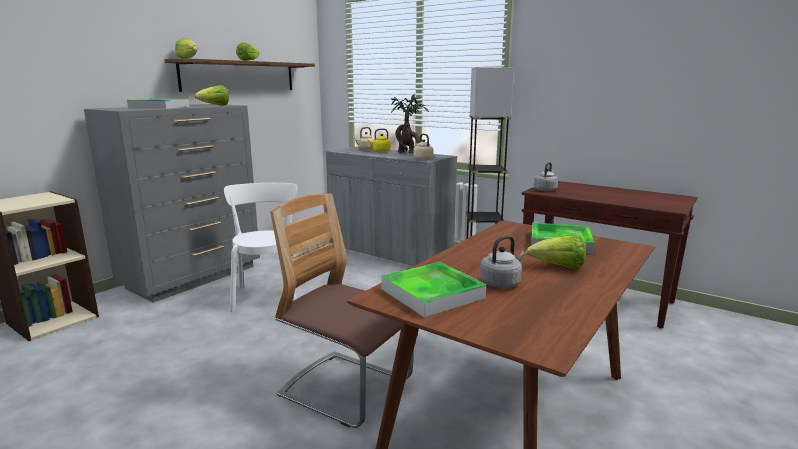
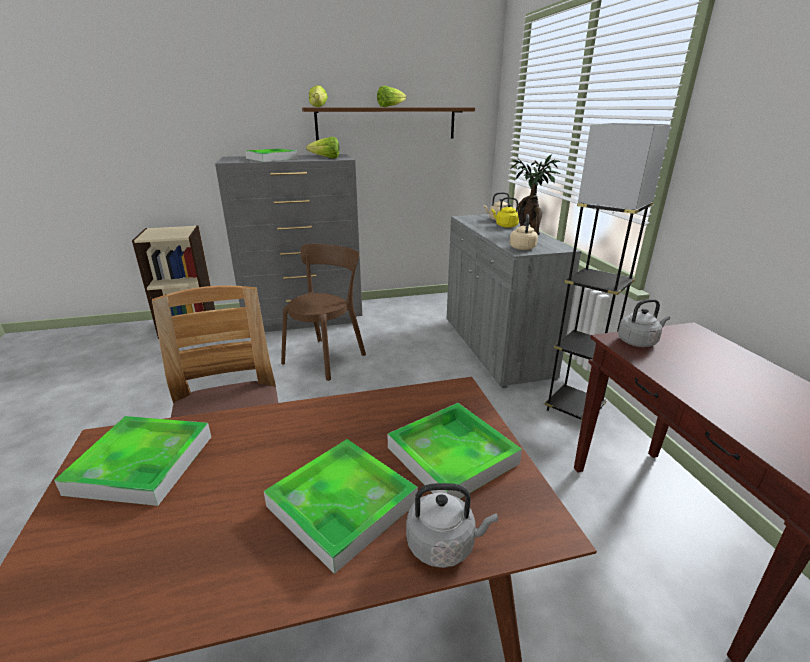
camera: 40 degrees right, 10 degrees up
(267, 294) = (326, 357): white chair -> brown chair
(501, 283) = (224, 490): grey kettle -> grey kettle (444, 545)
(558, 267) = (342, 504): lettuce -> tray

